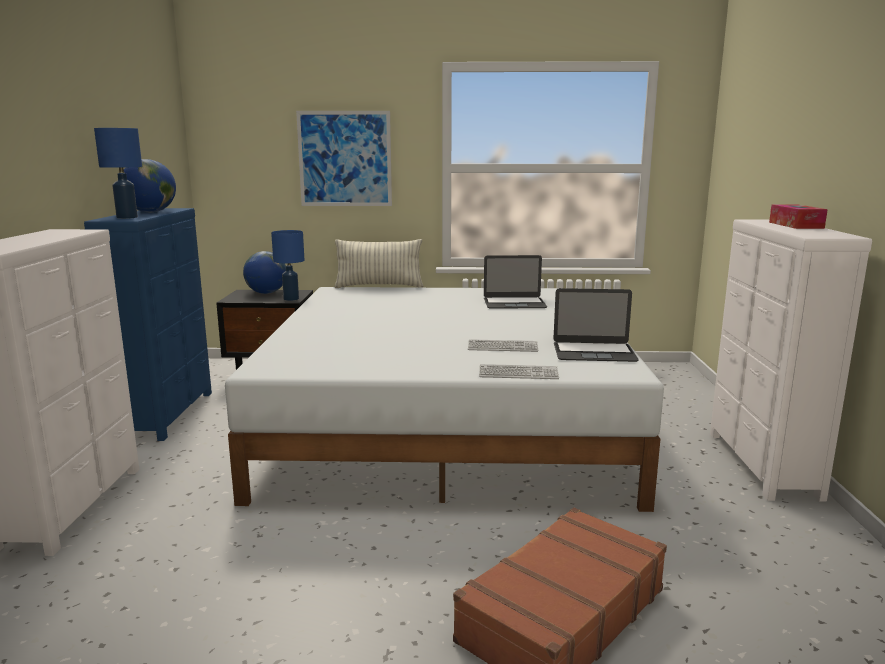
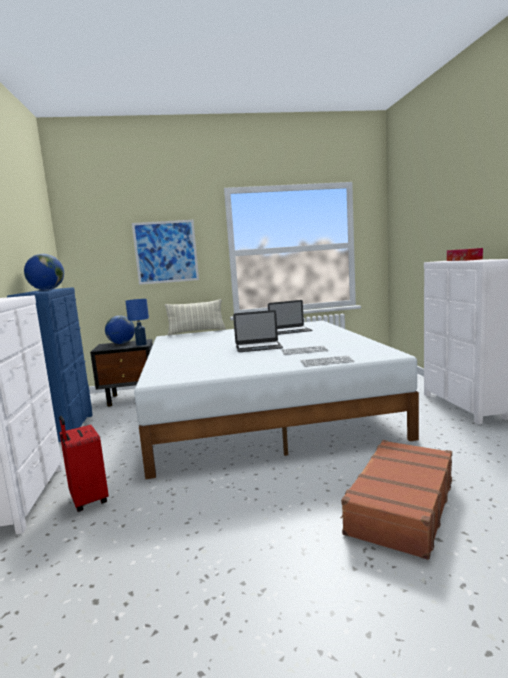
camera: 10 degrees left, 5 degrees down
(127, 217) = (35, 292): blue table lamp -> none
(148, 524) = (87, 500): none -> red suitcase
(594, 352) = (361, 347): laptop -> laptop (258, 347)

